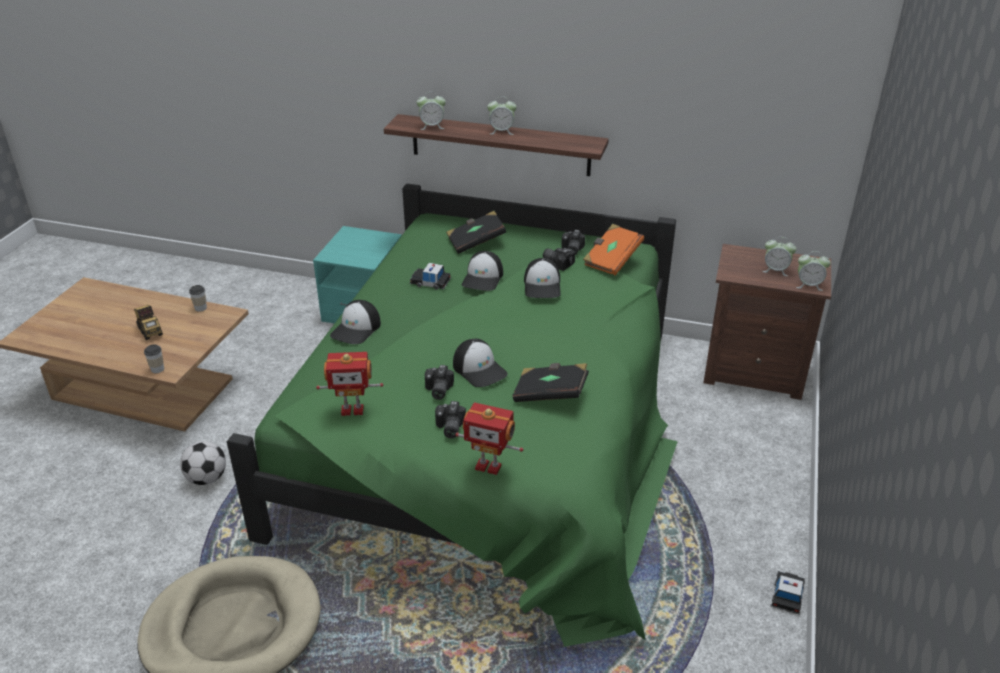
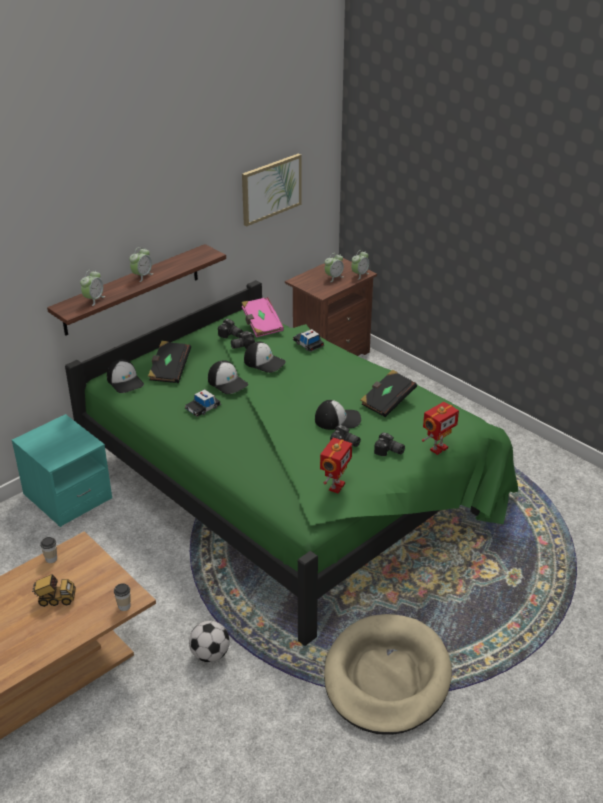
camera: 60 degrees left, 0 degrees up
(356, 329) = (231, 459): cap -> cap (125, 381)
(611, 260) = (261, 325): orange book -> pink book
(727, 113) = (271, 189): none -> picture
(787, 595) = (513, 431): toy car -> toy car (308, 344)

